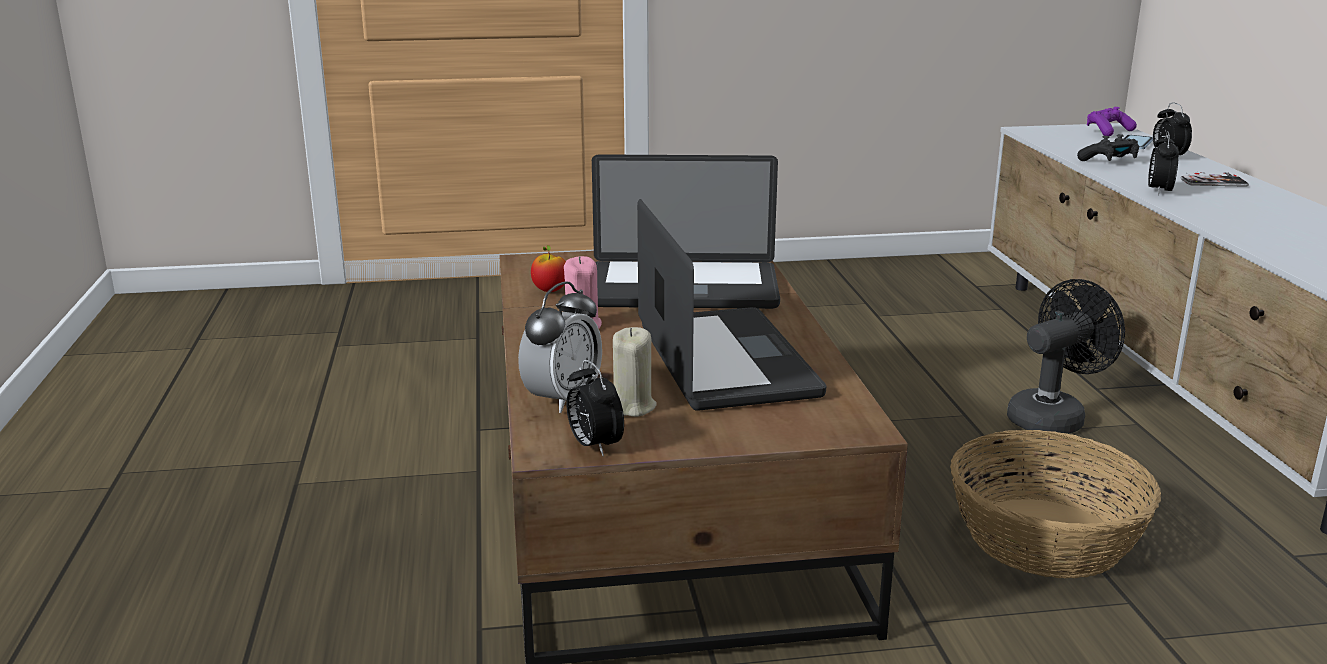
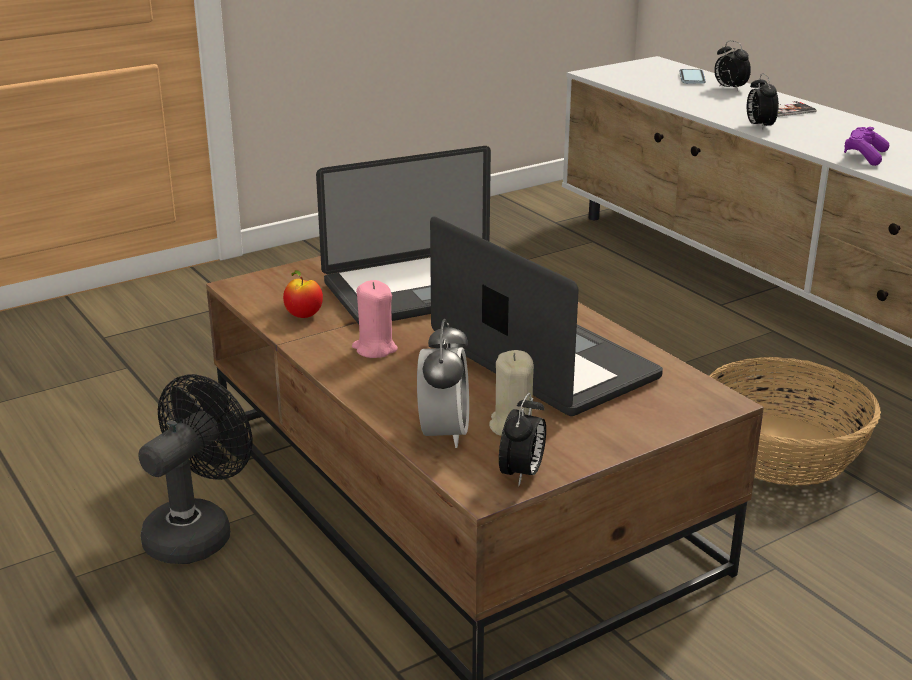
camera: 25 degrees left, 5 degrees up
(594, 446) = (522, 474): alarm clock -> alarm clock turned 105 degrees counterclockwise
(1053, 417) = (708, 338): black fan -> black fan (197, 531)
(1108, 132) = (658, 67): purple game controller -> purple game controller (864, 156)
(1109, 161) = (691, 100): black game controller -> none

